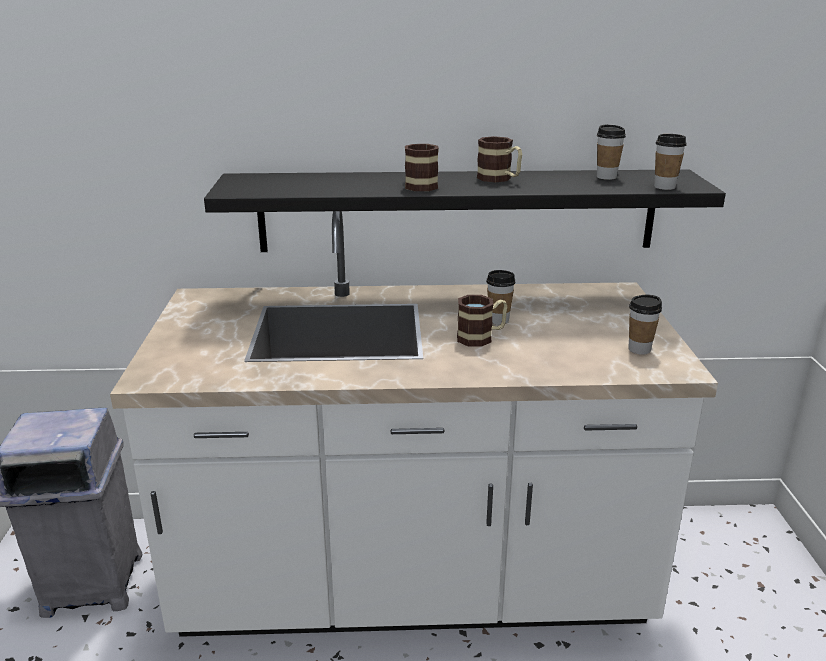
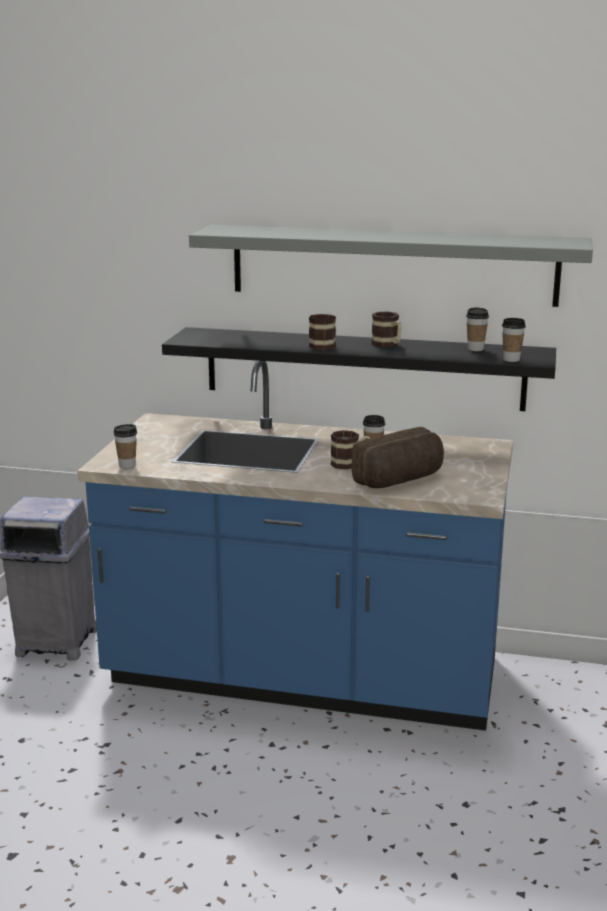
camera: 15 degrees right, 5 degrees down
(413, 583) = (303, 677): white counter -> blue counter
(496, 75) = (392, 265): none -> grey shelf
(560, 355) = (400, 480): none -> bread
(639, 349) = (465, 483): cup -> cup (127, 465)

